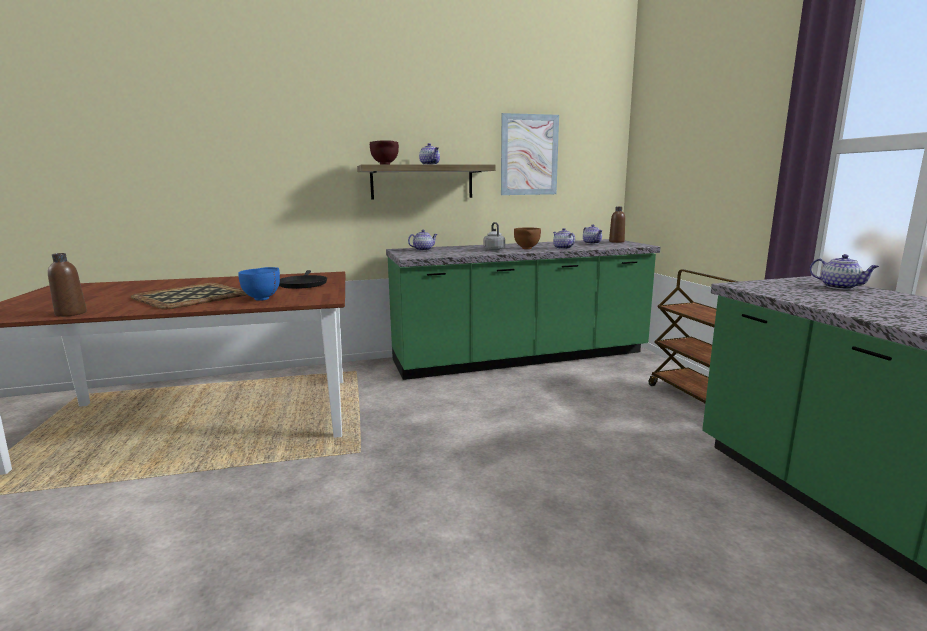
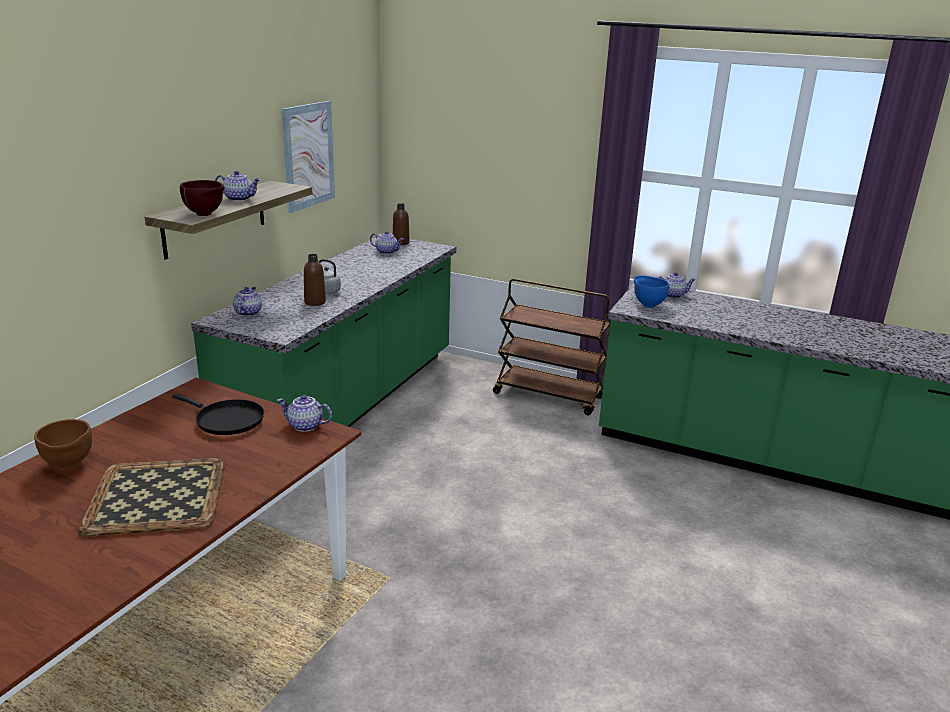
camera: 50 degrees left, 10 degrees up
(71, 313) = (104, 592): brown bottle -> brown bottle (315, 302)
(263, 298) = (262, 460): blue bowl -> blue bowl (647, 305)
(526, 248) = (354, 281): brown bowl -> brown bowl (69, 465)
(562, 248) = (386, 272): teapot -> teapot (304, 426)

